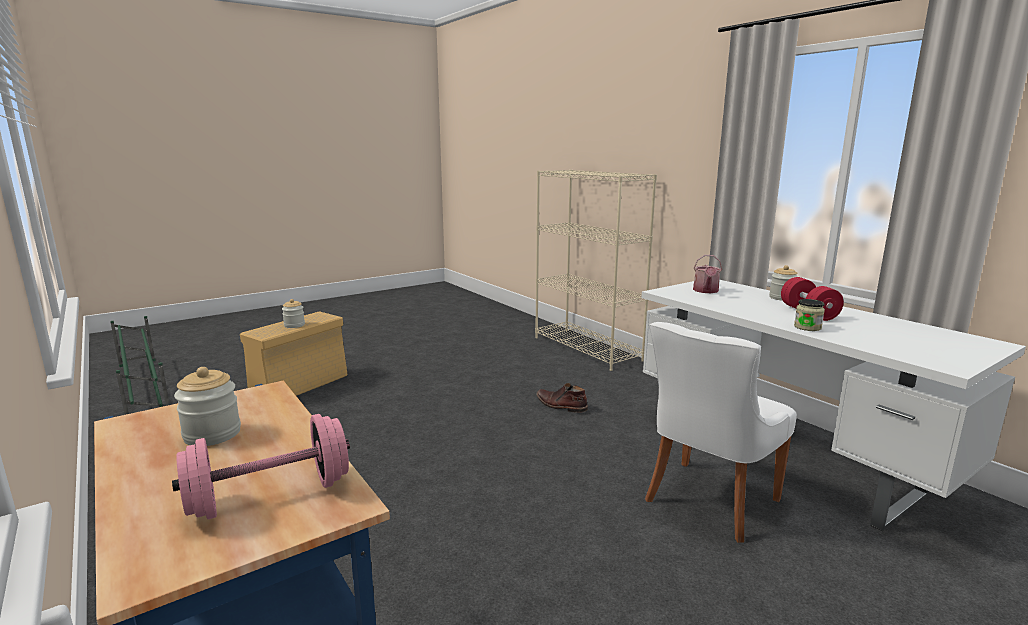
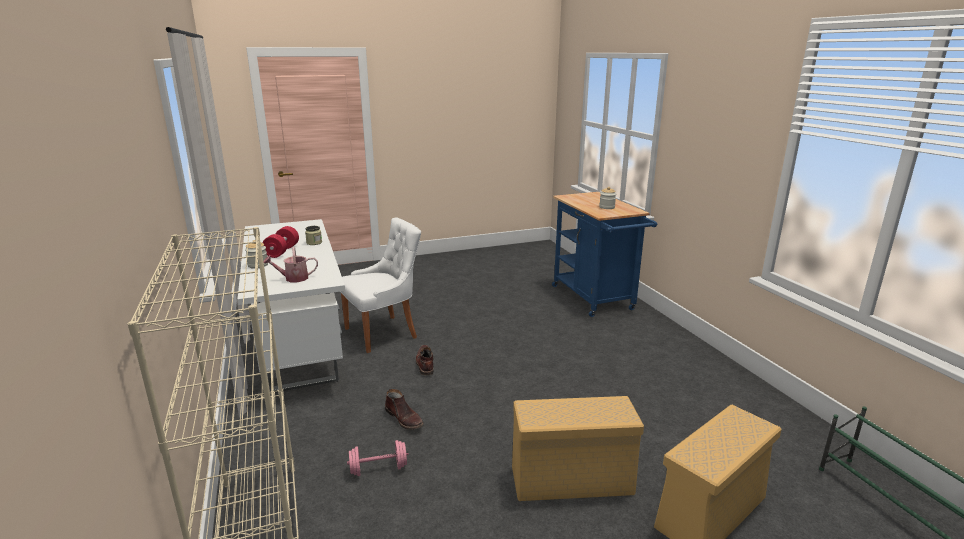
camera: 165 degrees left, 5 degrees up
(270, 496) = (580, 198): pink dumbbell -> pink dumbbell (378, 469)
(294, 325) = (720, 435): jar -> none
(401, 387) = (569, 481): none -> beige storage box
(591, 460) = (425, 363): none -> brown boot
(706, 291) = (293, 278): watering can -> watering can turned 135 degrees counterclockwise

